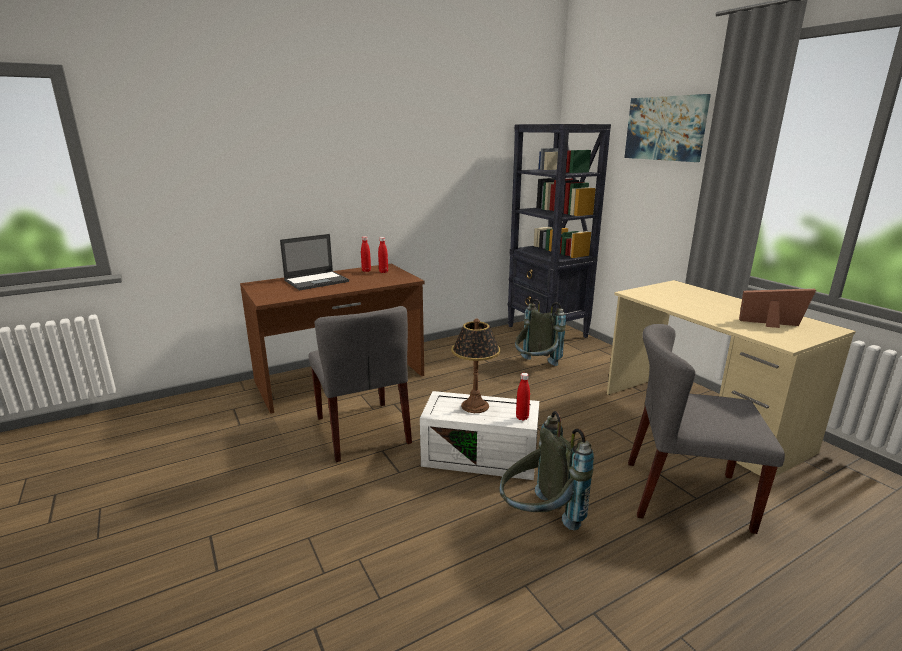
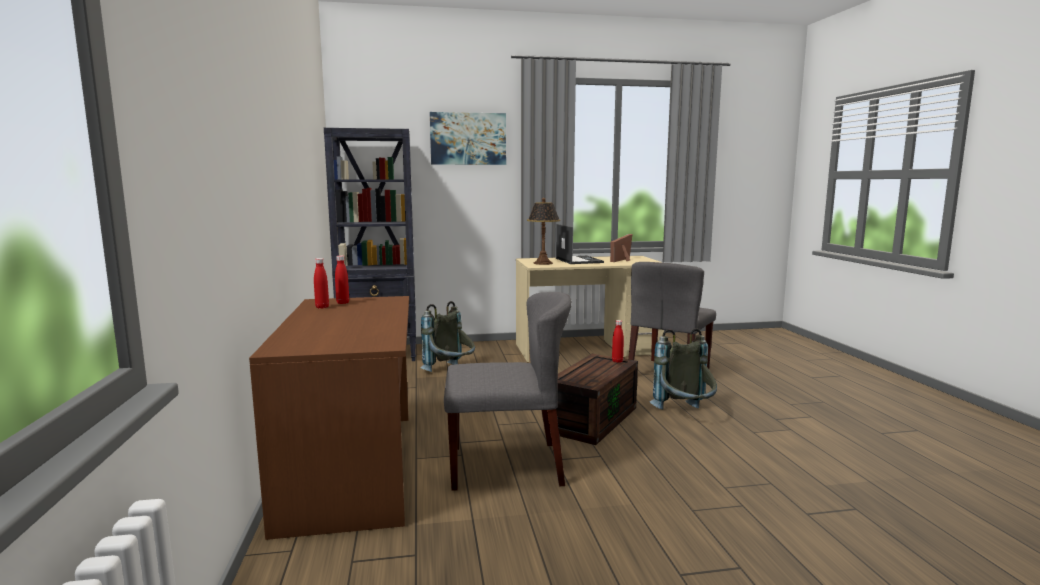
camera: 70 degrees left, 10 degrees down
(317, 281) = (329, 324): laptop -> laptop (578, 260)
(475, 406) = (588, 371): table lamp -> table lamp (543, 263)
(482, 456) = (592, 419): white storage box -> brown storage box

